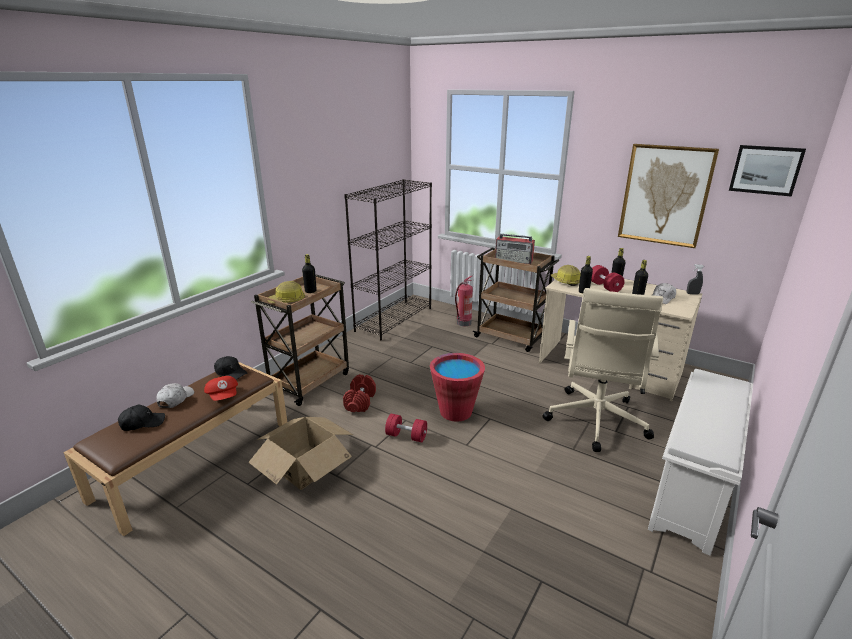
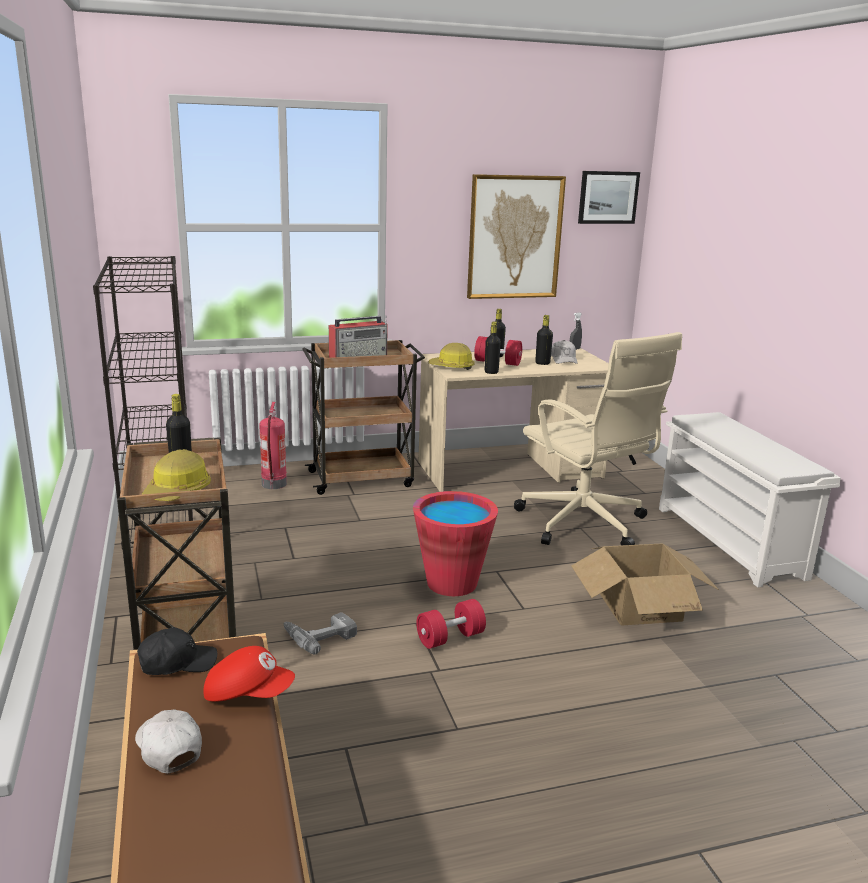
camera: 50 degrees left, 5 degrees down
(142, 423) = (193, 812): black cap -> none
(305, 466) = (401, 747): cardboard box -> cardboard box (640, 605)
(360, 401) = (319, 635): red dumbbell -> power drill

